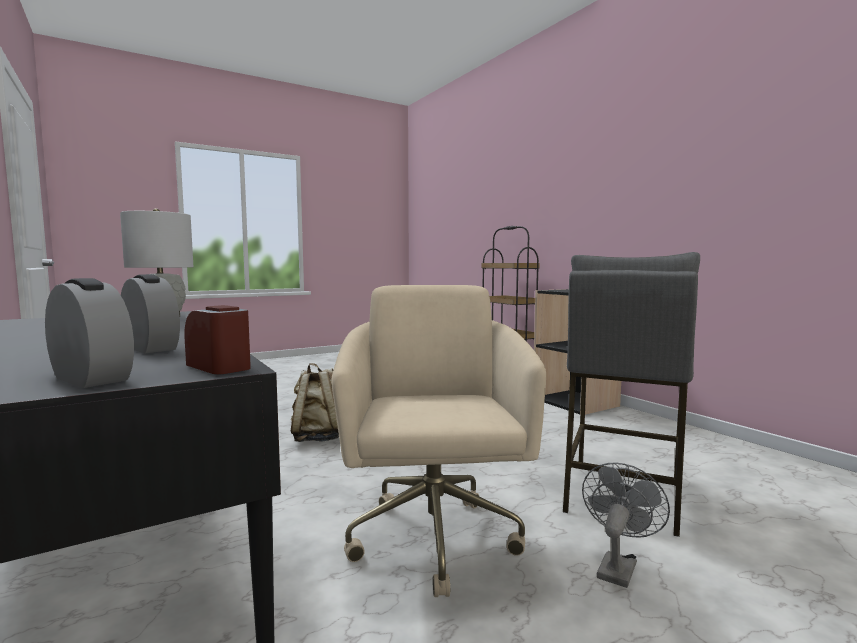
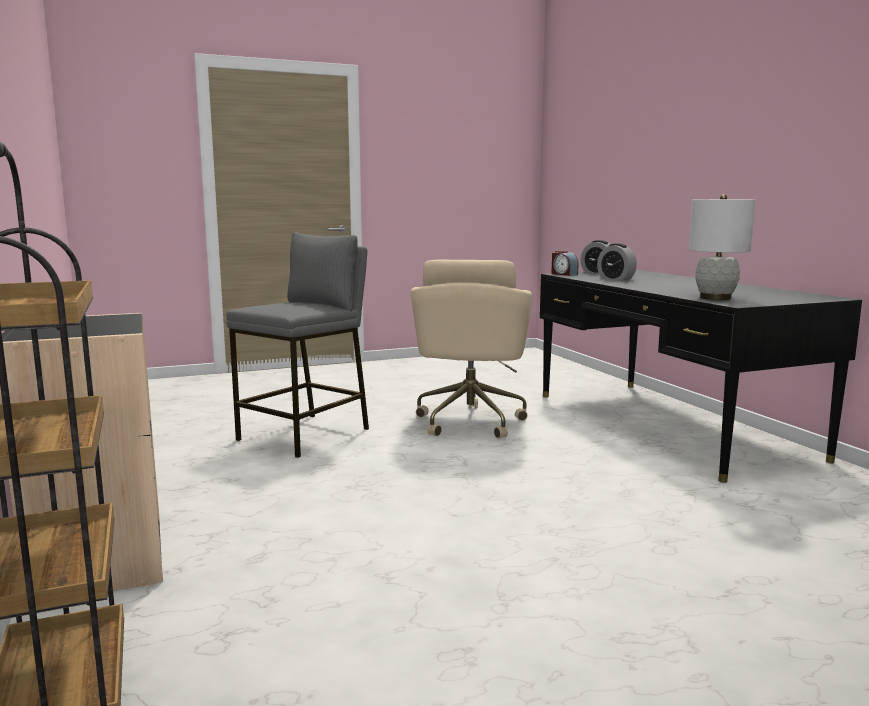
camera: 170 degrees left, 5 degrees up
(320, 438) = (597, 508): beige backpack -> none
(618, 566) = (370, 409): grey fan -> none

